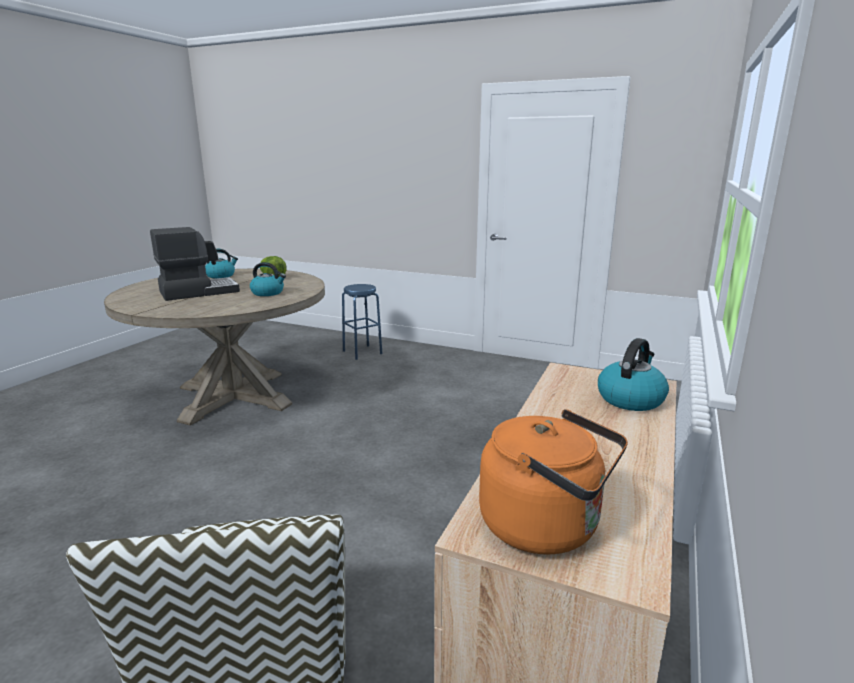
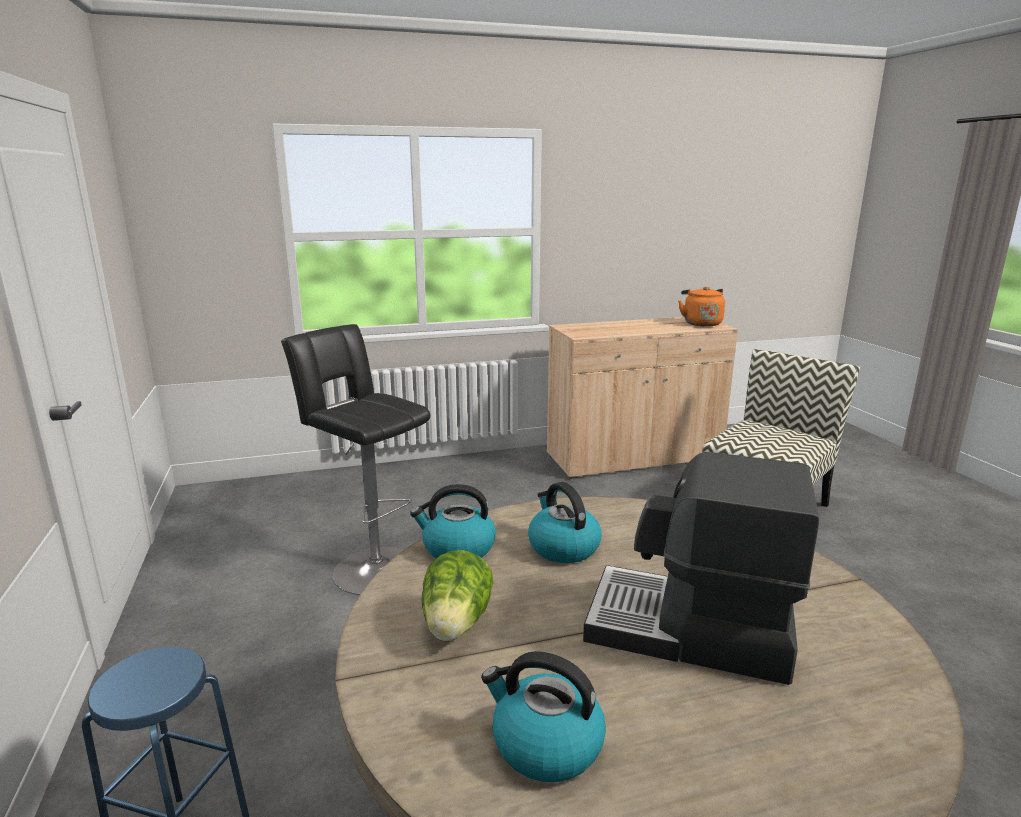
camera: 130 degrees left, 0 degrees up
(481, 409) = (371, 568): none -> black stool
(630, 399) = (589, 326): kettle -> kettle (457, 549)

